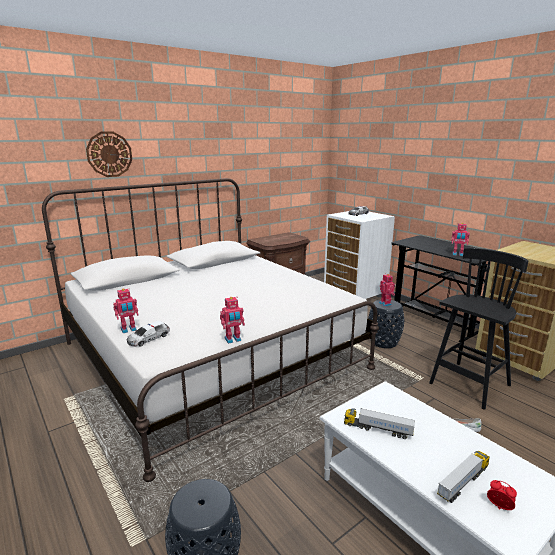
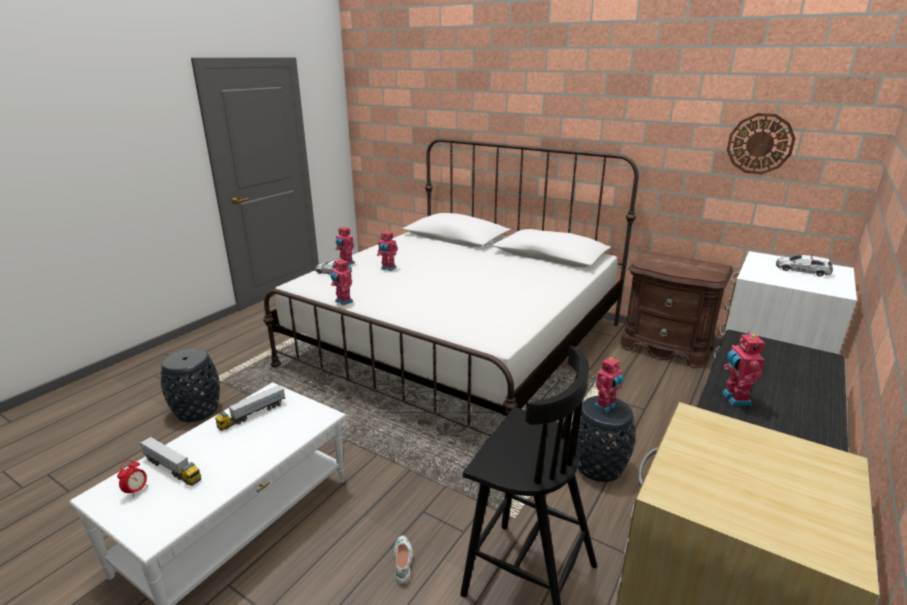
camera: 70 degrees right, 5 degrees up
(109, 154) = (490, 107): wall clock -> wall clock (760, 144)
(172, 312) = (388, 268): none -> toy robot
(377, 429) = (252, 415): toy truck -> toy truck turned 135 degrees counterclockwise

